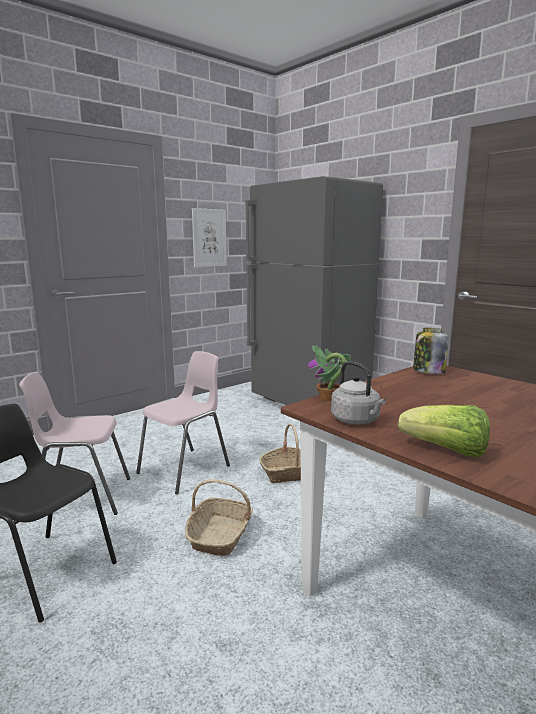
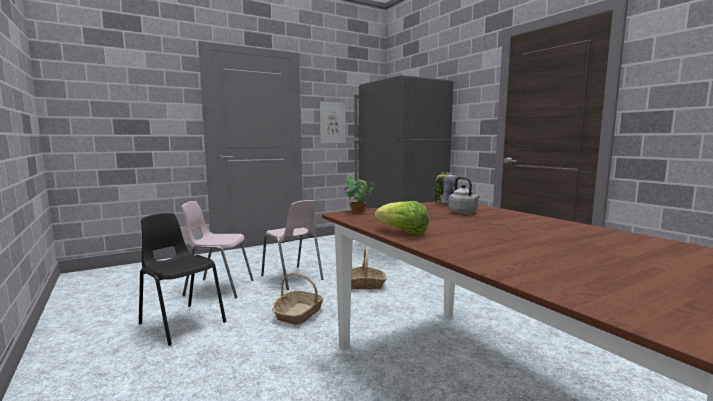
camera: 10 degrees right, 5 degrees down
(185, 470) = (292, 278): pink chair -> pink chair turned 90 degrees clockwise
(357, 420) = (363, 220): grey kettle -> grey kettle (464, 212)

